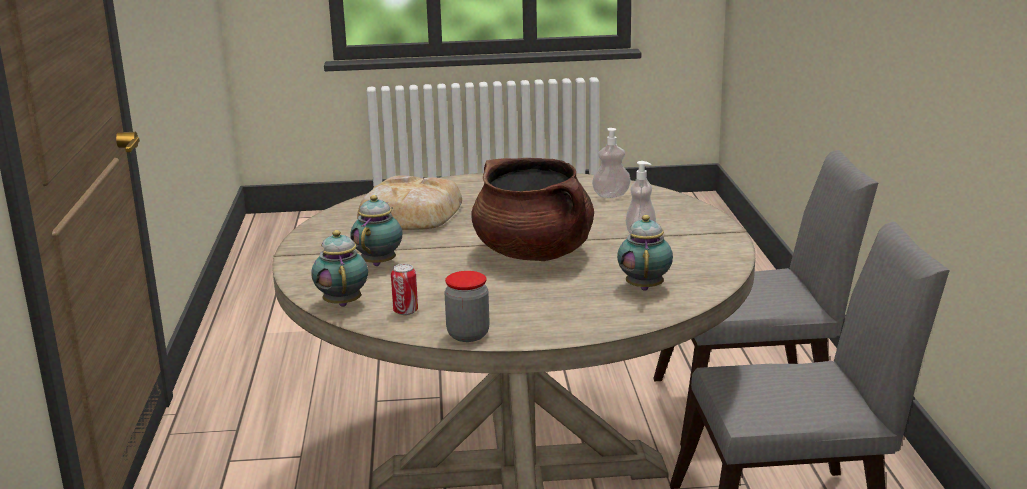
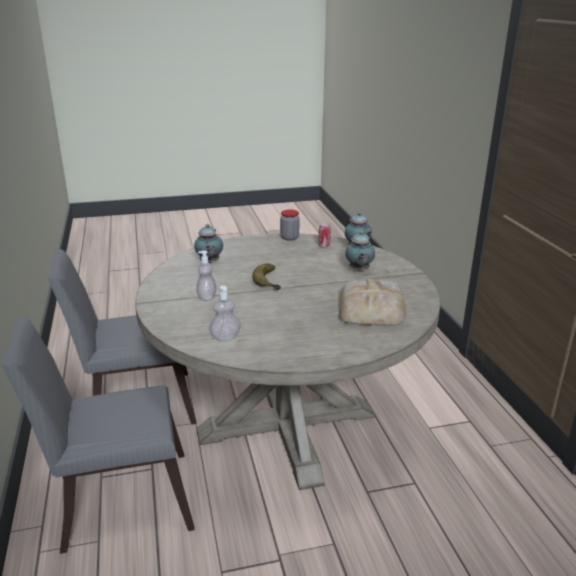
camera: 170 degrees right, 5 degrees up
(534, 253) = (272, 280): brown cooking pot -> banana

